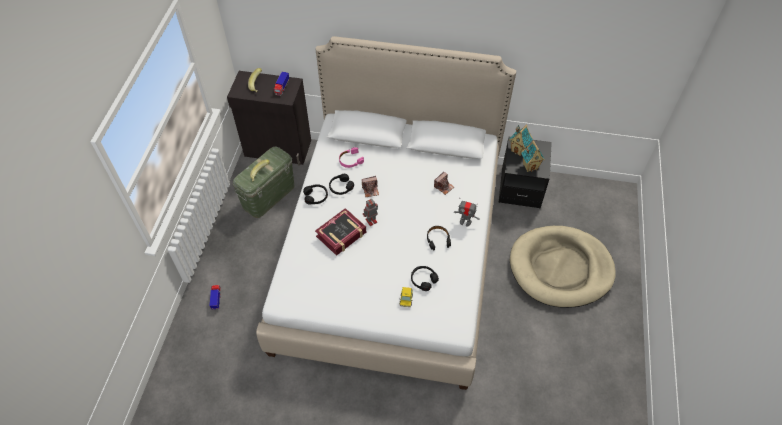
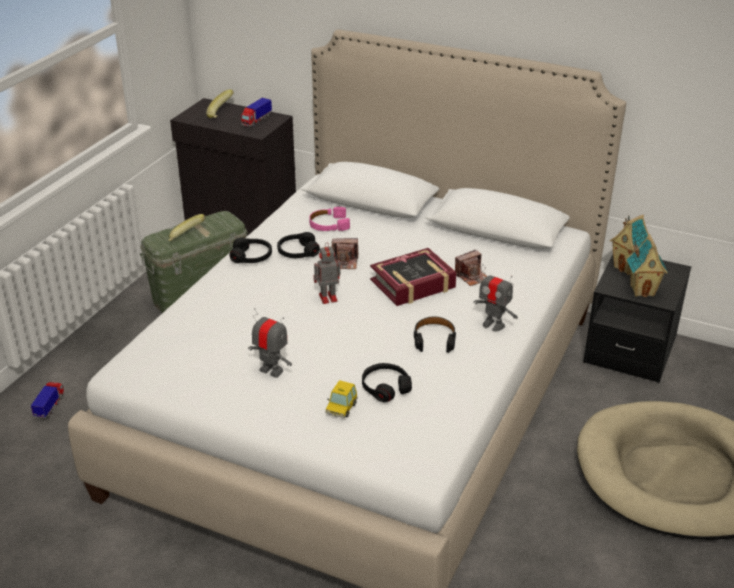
camera: 15 degrees right, 20 degrees down
(341, 235) = (269, 306): book -> book (413, 284)
(360, 282) = (271, 371): none -> toy robot

